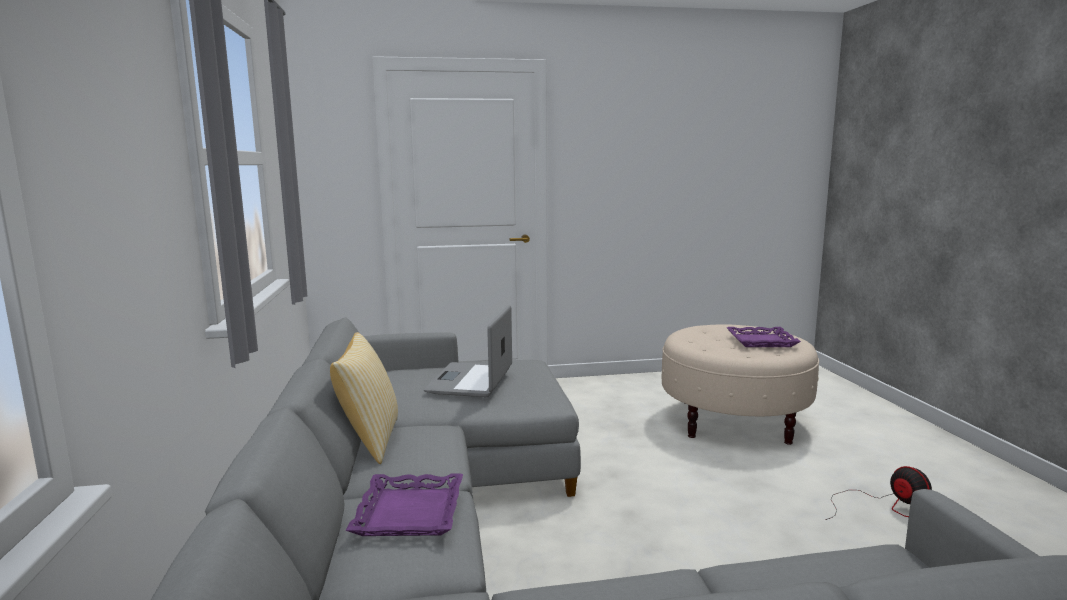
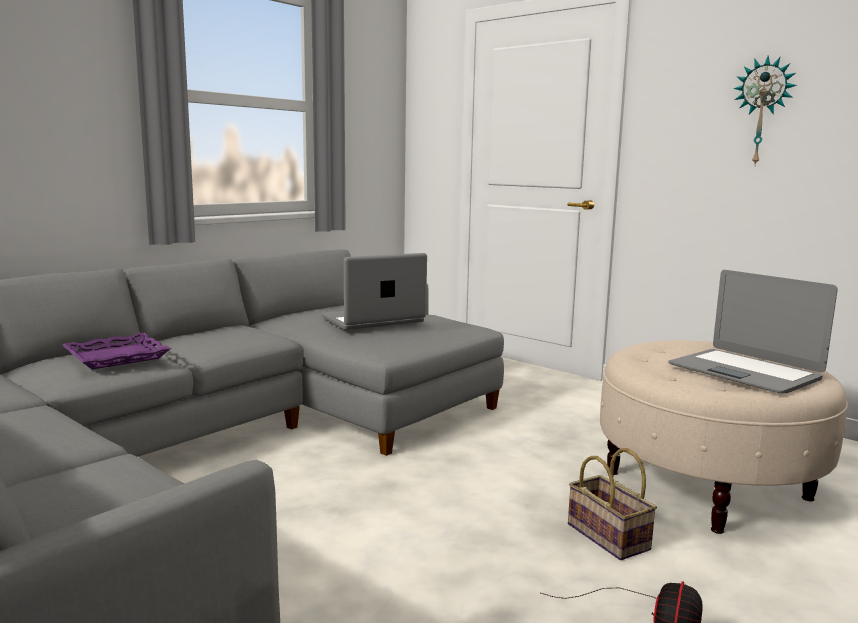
camera: 50 degrees right, 0 degrees up
(369, 441) = (221, 328): pillow -> none
(650, 164) = (762, 112): none -> wall clock
(761, 341) = (744, 372): purple tray -> laptop
(774, 472) = (610, 537): none -> basket

